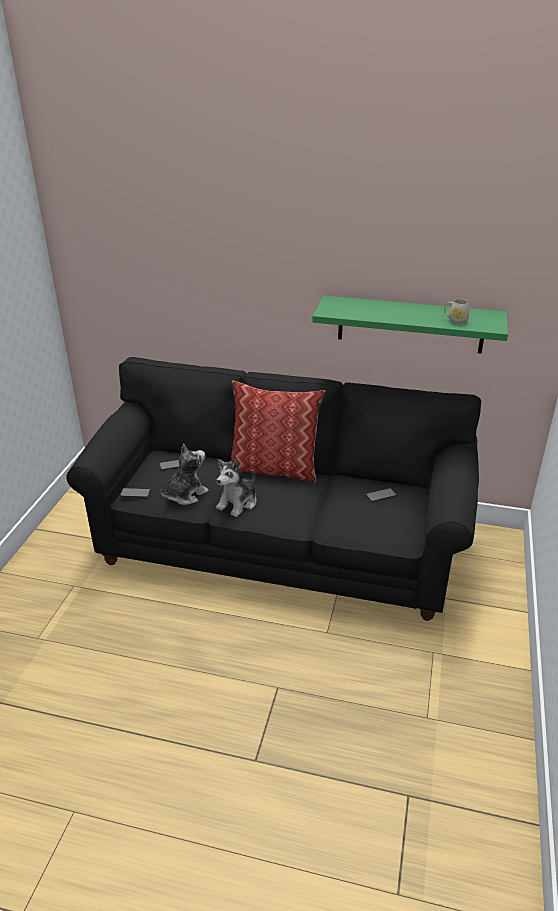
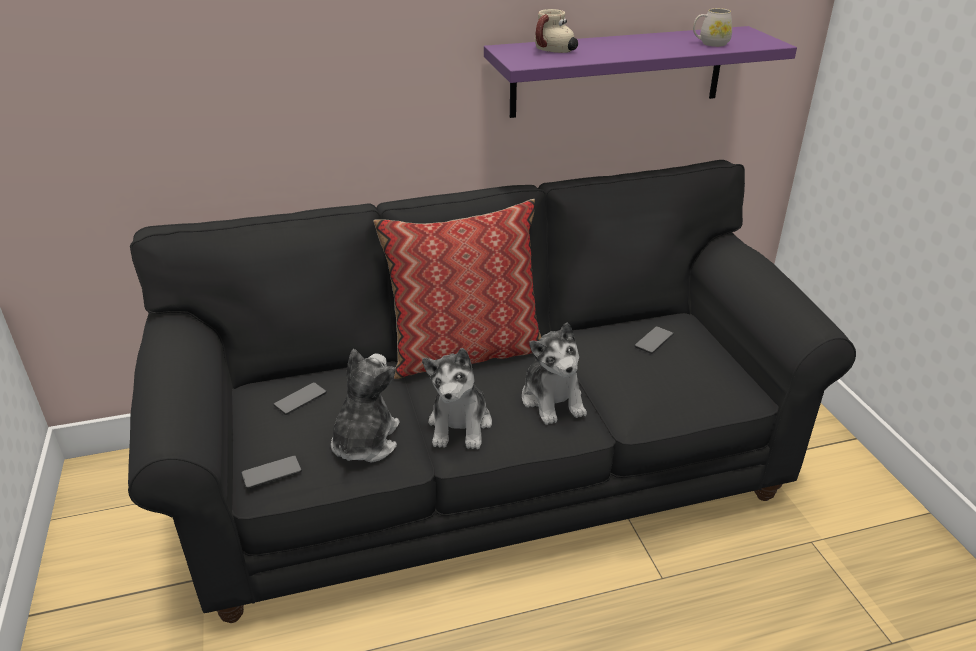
camera: 30 degrees left, 0 degrees up
(295, 507) = (553, 400): none -> plush toy
(354, 307) = (553, 51): none -> mug
(410, 324) = (618, 72): green shelf -> purple shelf

